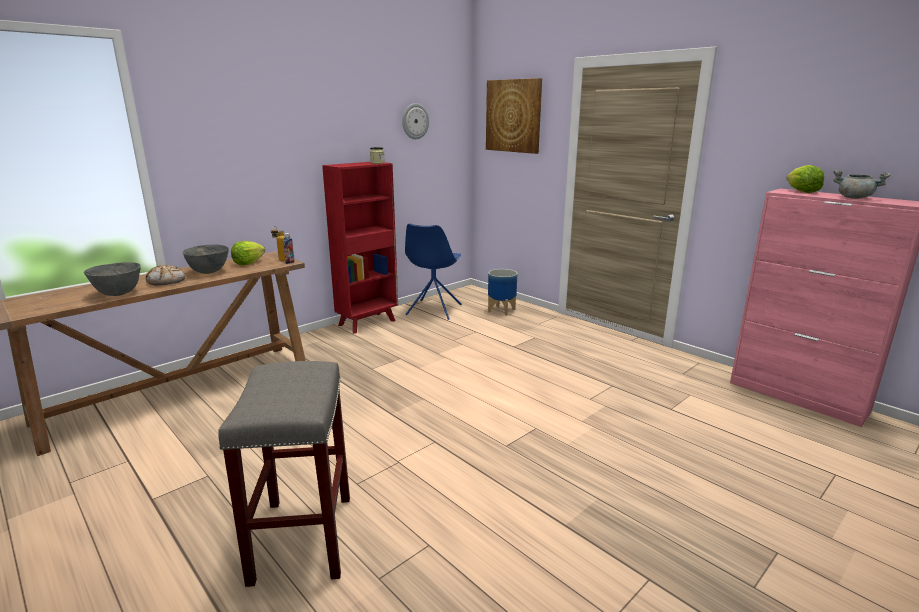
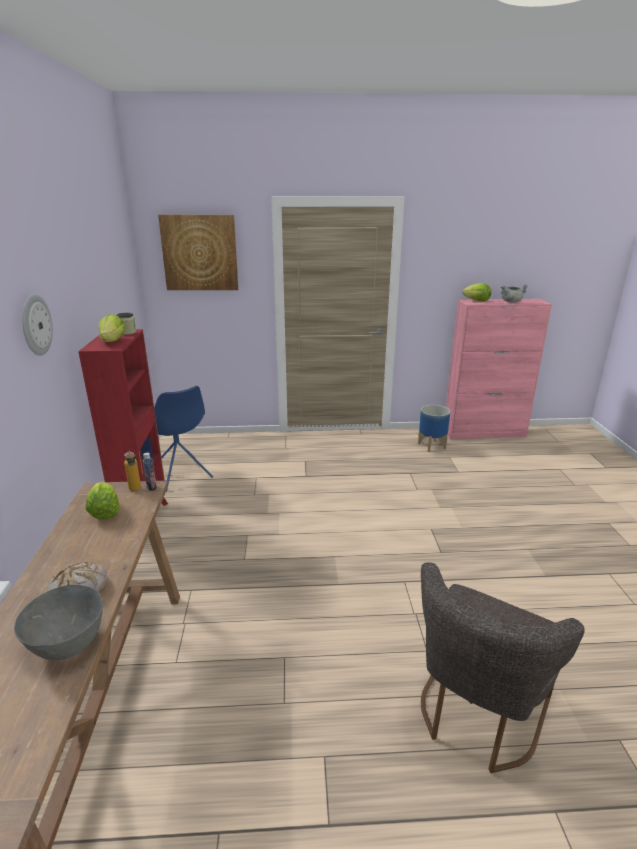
camera: 50 degrees left, 5 degrees up
(208, 272) = (93, 548): grey bowl -> none
(302, 537) = (477, 715): grey stool -> grey chair
(352, 164) = (112, 341): none -> lettuce
(415, 121) = (111, 271): wall clock -> wall clock (35, 325)
(501, 311) = (238, 449): planter -> planter (432, 446)

